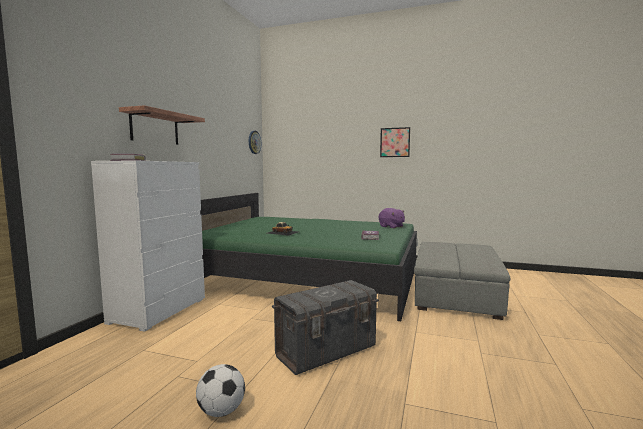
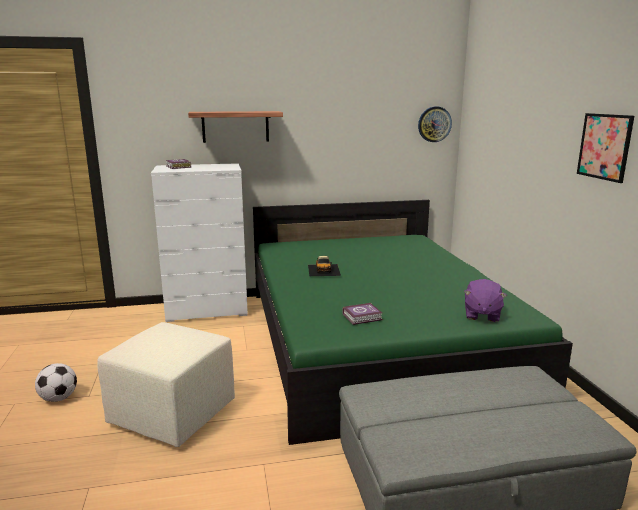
camera: 60 degrees right, 10 degrees up
(327, 351) = (174, 414): grey storage box -> beige ottoman

